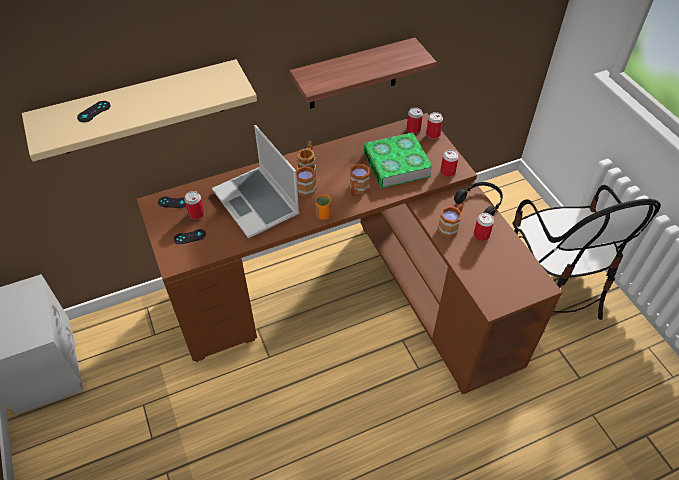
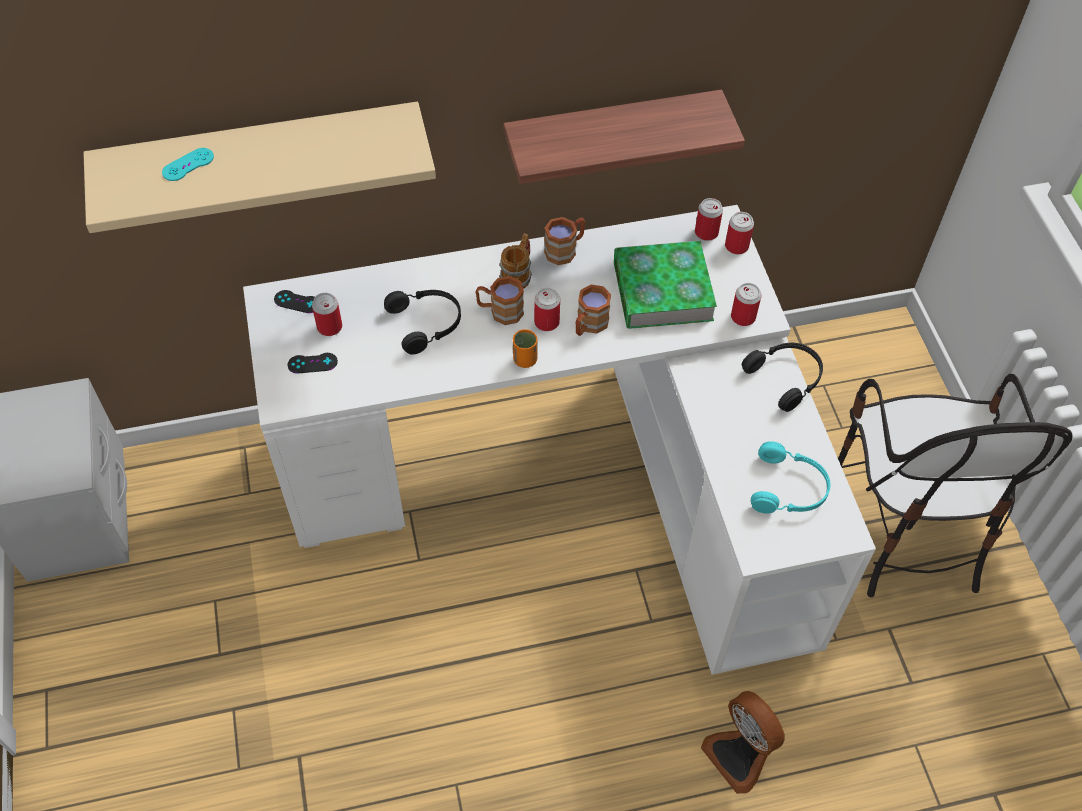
camera: 10 degrees right, 5 degrees up
(94, 111) = (188, 165): black game controller -> turquoise game controller
(257, 203) = (427, 323): laptop -> black headphones
(351, 292) = (572, 477): brown desk -> white desk
(450, 226) = (725, 410): brown mug -> brown mug (565, 249)
(481, 235) = (771, 433): can -> can (546, 322)
(491, 440) = (740, 755): none -> fan
(501, 265) = (789, 488): none -> turquoise headphones

